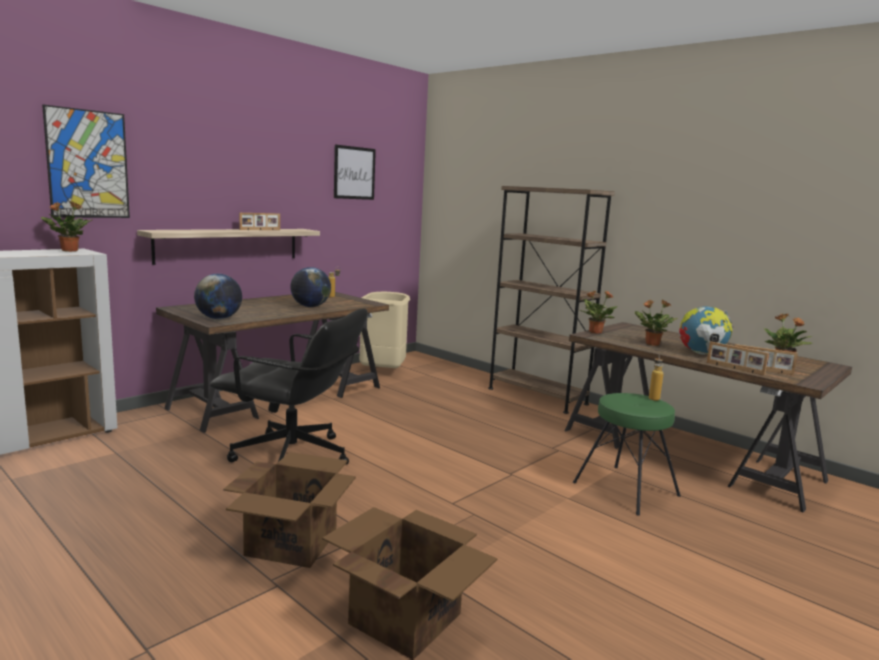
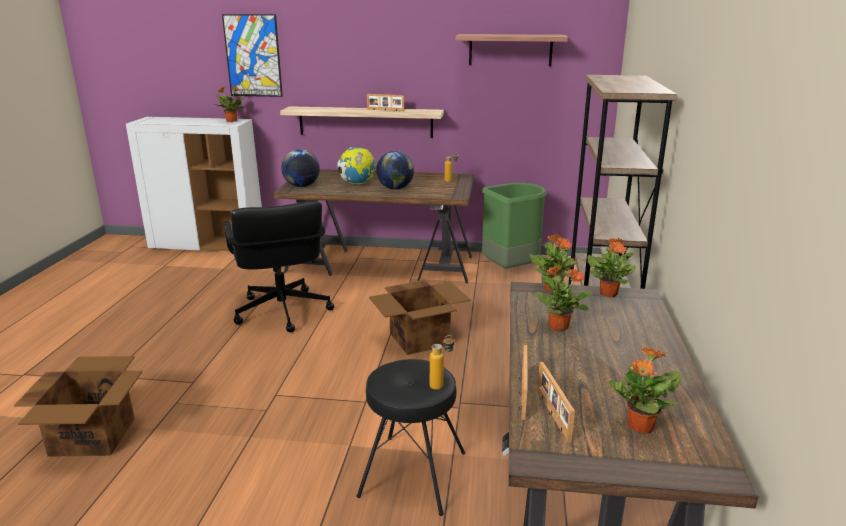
camera: 55 degrees right, 10 degrees up
(292, 542) = (159, 363): cardboard box -> cardboard box (420, 339)
(354, 173) = (510, 50): picture -> shelf
(383, 371) = (510, 269): beige trash can -> green trash can
(616, 327) = (608, 293): none -> potted plant
(625, 489) = (412, 473): green stool -> black stool
(701, 354) = (569, 362): globe -> globe (357, 184)

